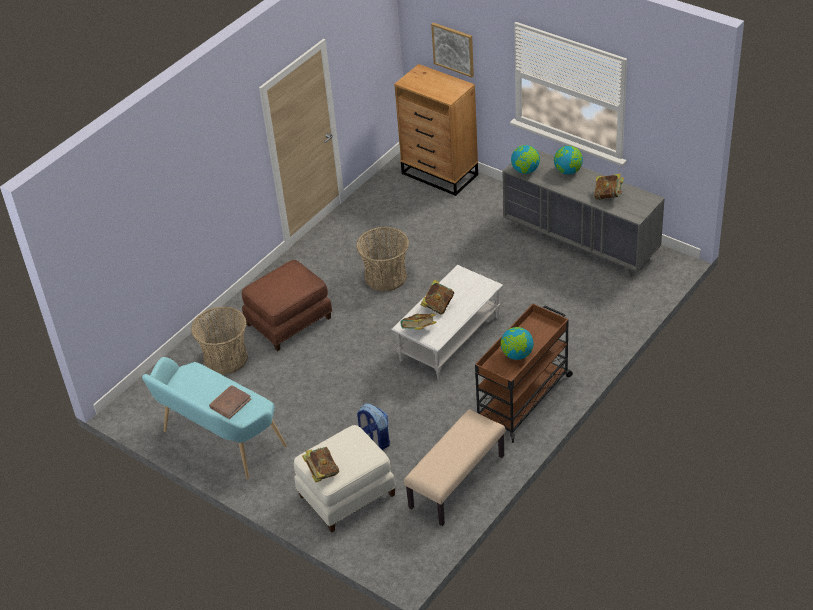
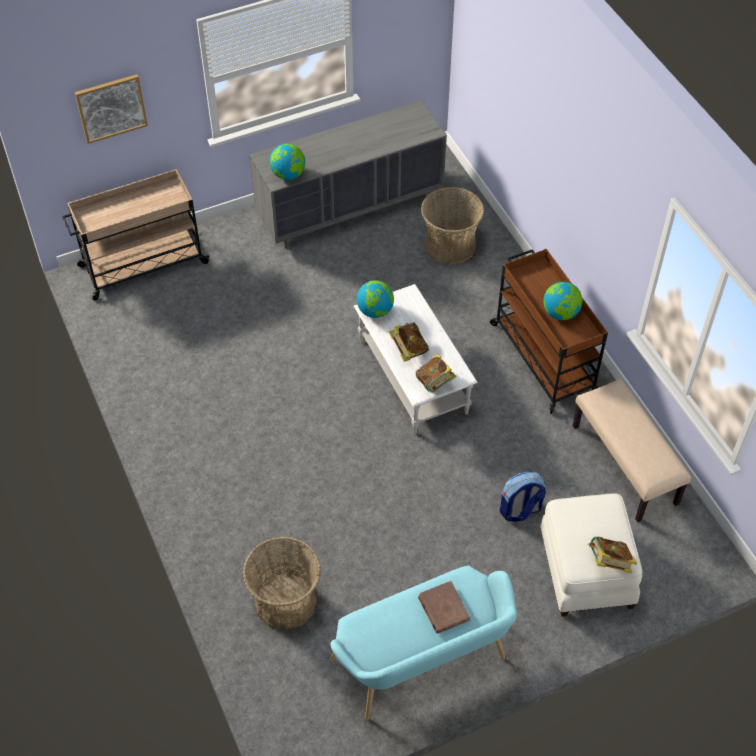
camera: 65 degrees left, 10 degrees up
(289, 322) = (273, 510): brown ottoman -> none
(386, 277) = (270, 387): basket -> basket (450, 246)
(440, 174) = (142, 265): brown dresser -> beige cart
(568, 171) = (319, 145): globe -> globe (375, 311)
(608, 196) = (384, 135): book -> none

